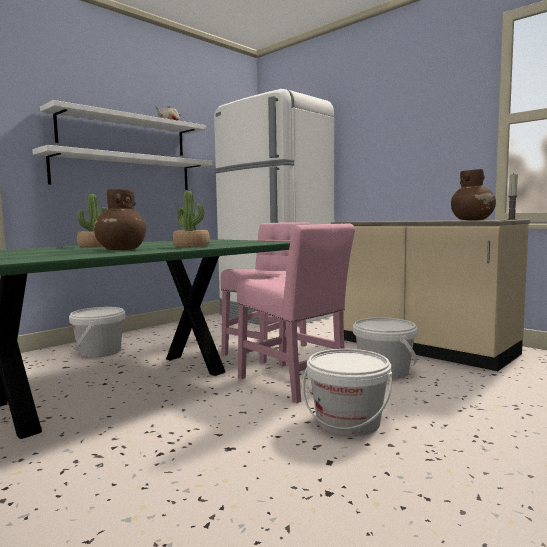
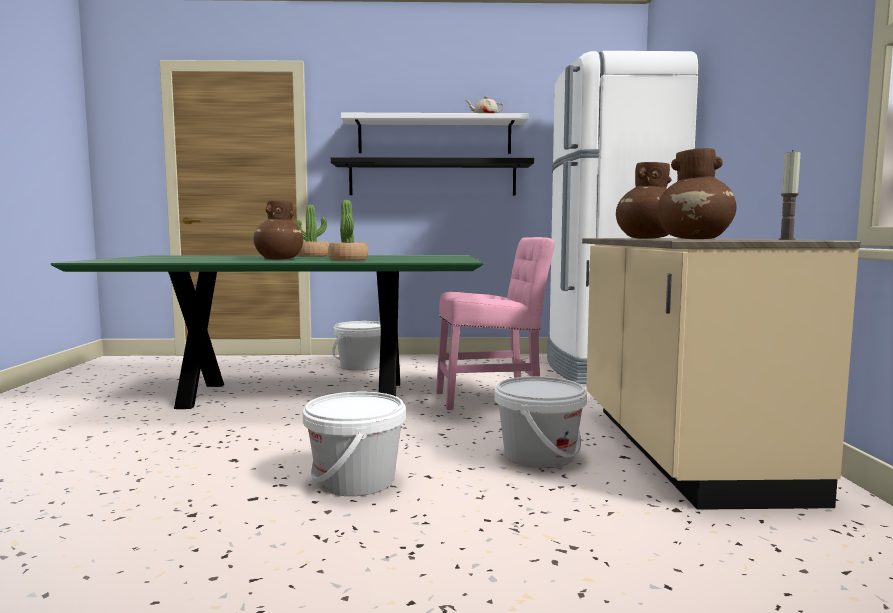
camera: 45 degrees right, 0 degrees up
(124, 172) = (432, 178): white shelf -> black shelf
(294, 383) = (419, 434): pink chair -> none
(411, 221) = (646, 238): none -> brown vase

